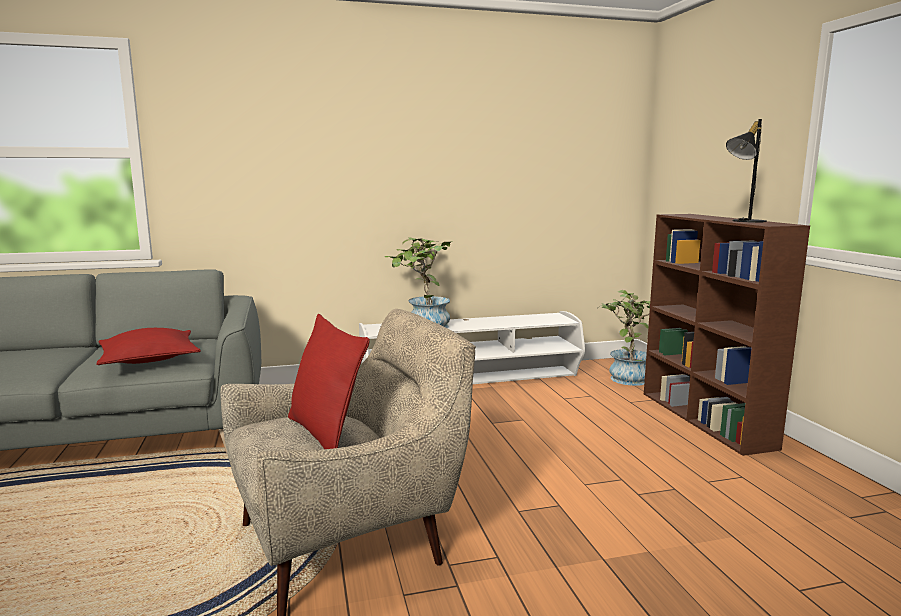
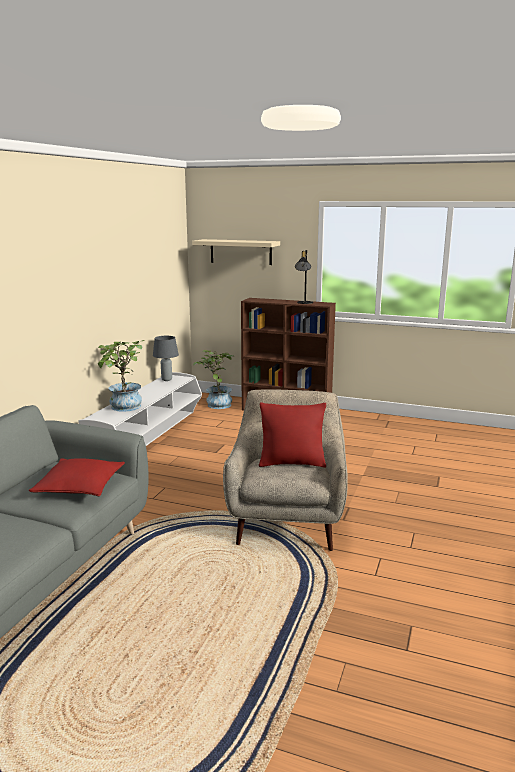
camera: 55 degrees left, 5 degrees up
(541, 317) = (166, 380): none -> grey table lamp
(704, 141) = (240, 252): none -> beige shelf

